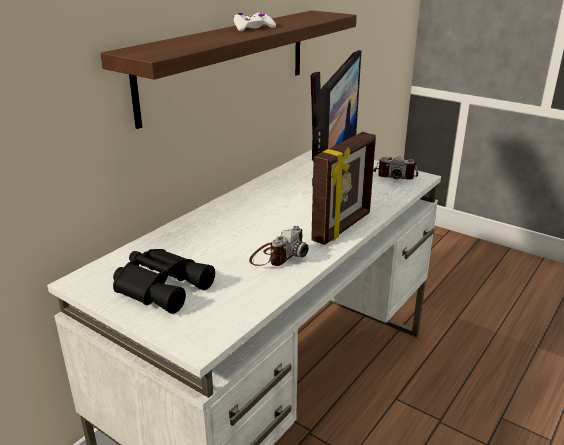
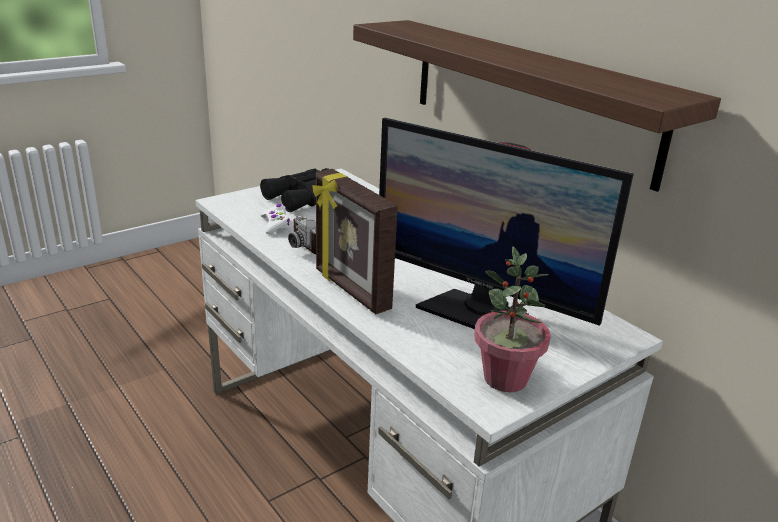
camera: 105 degrees right, 0 degrees up
(253, 28) = (516, 55): white game controller -> white game controller (275, 224)
(394, 175) = (505, 379): camera -> potted plant

